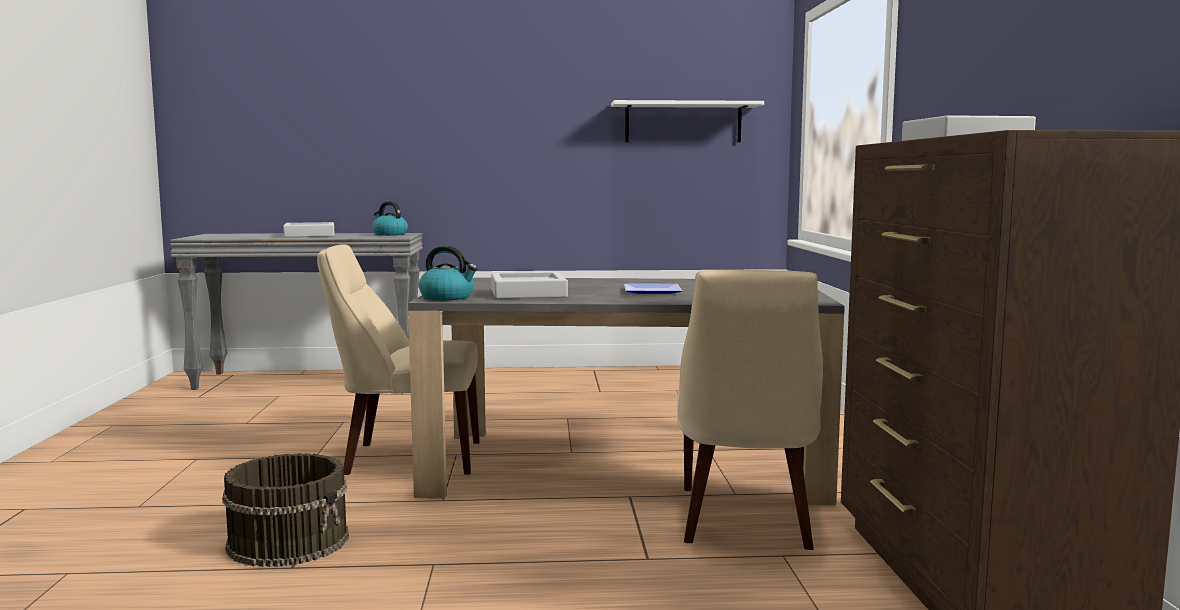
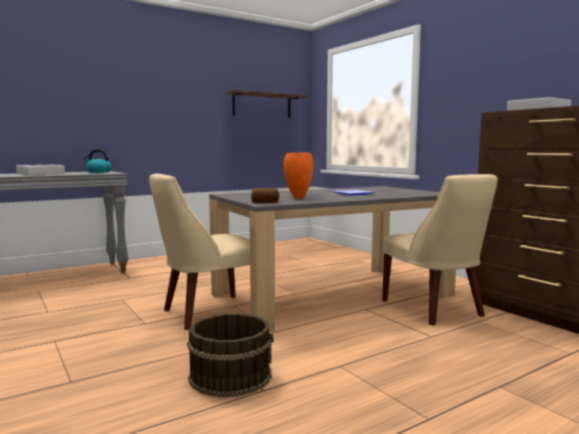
camera: 30 degrees left, 0 degrees up
(447, 297) = (265, 202): kettle -> bread
(528, 293) = (297, 198): grey tray -> orange vase
(683, 123) = (262, 105): white shelf -> brown shelf

